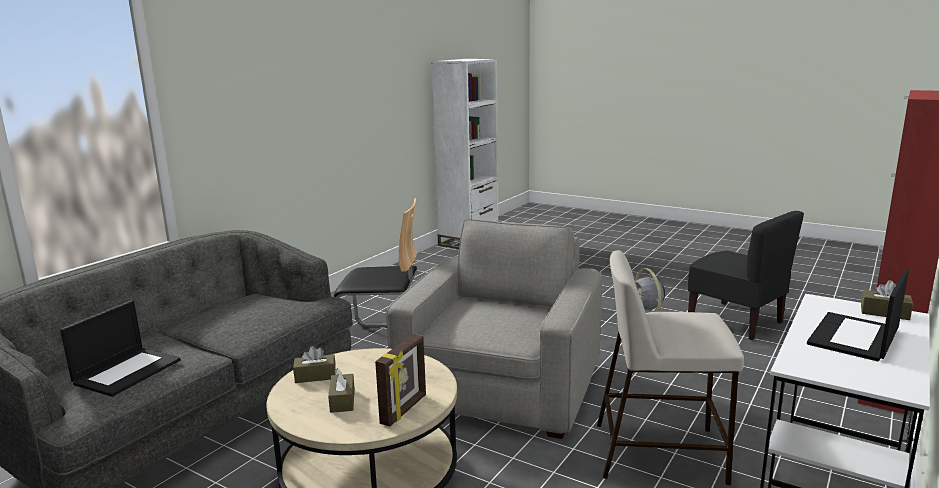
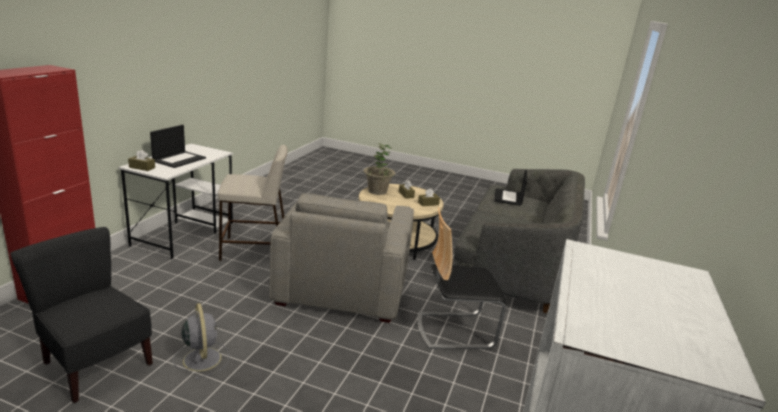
camera: 165 degrees right, 5 degrees up
(404, 410) = (377, 191): picture frame -> potted plant

